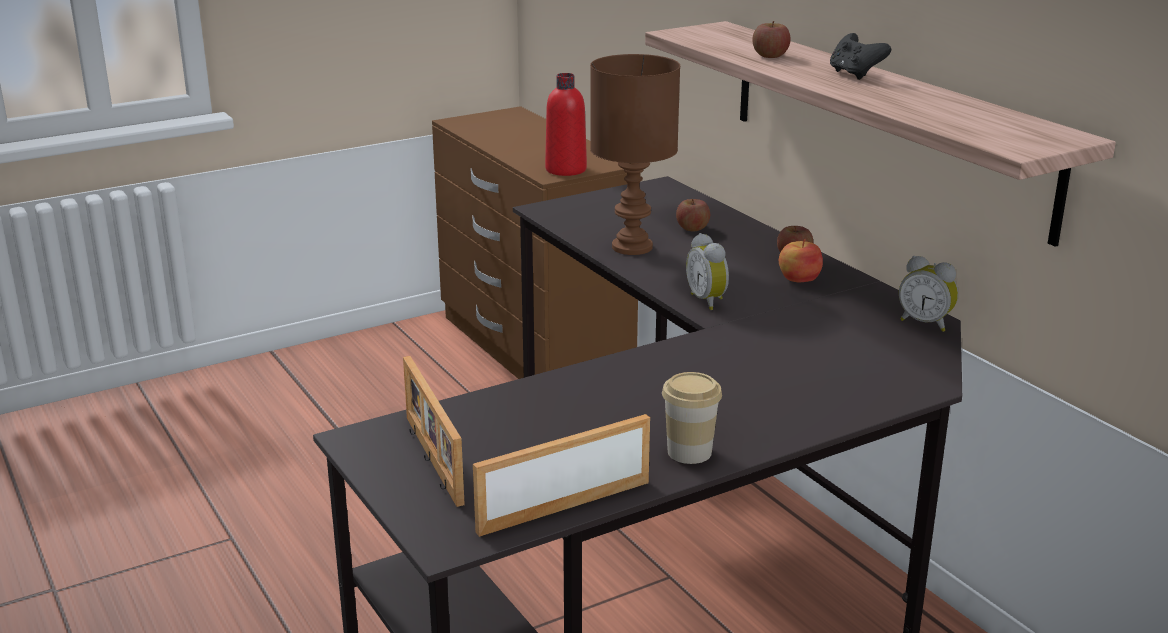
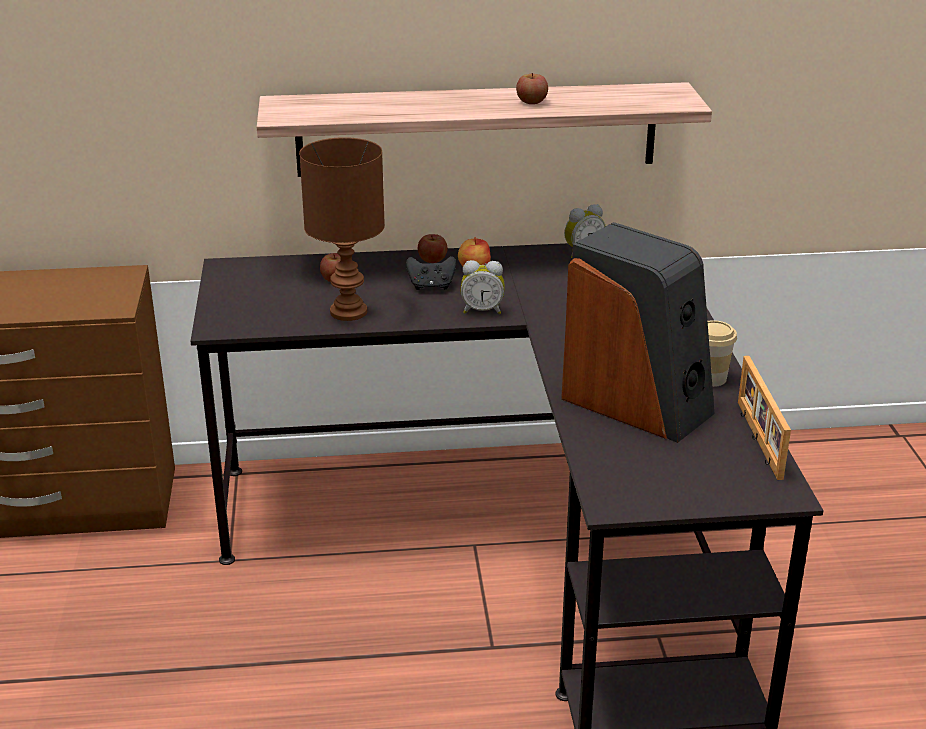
camera: 65 degrees left, 5 degrees up
(431, 460) = (664, 477): picture frame -> none
(566, 170) = (112, 298): red bottle -> none
(582, 418) = (637, 404): none -> speaker
(770, 55) = (394, 107): apple -> apple (531, 101)
(855, 74) = (478, 98): black game controller -> black game controller (431, 286)

